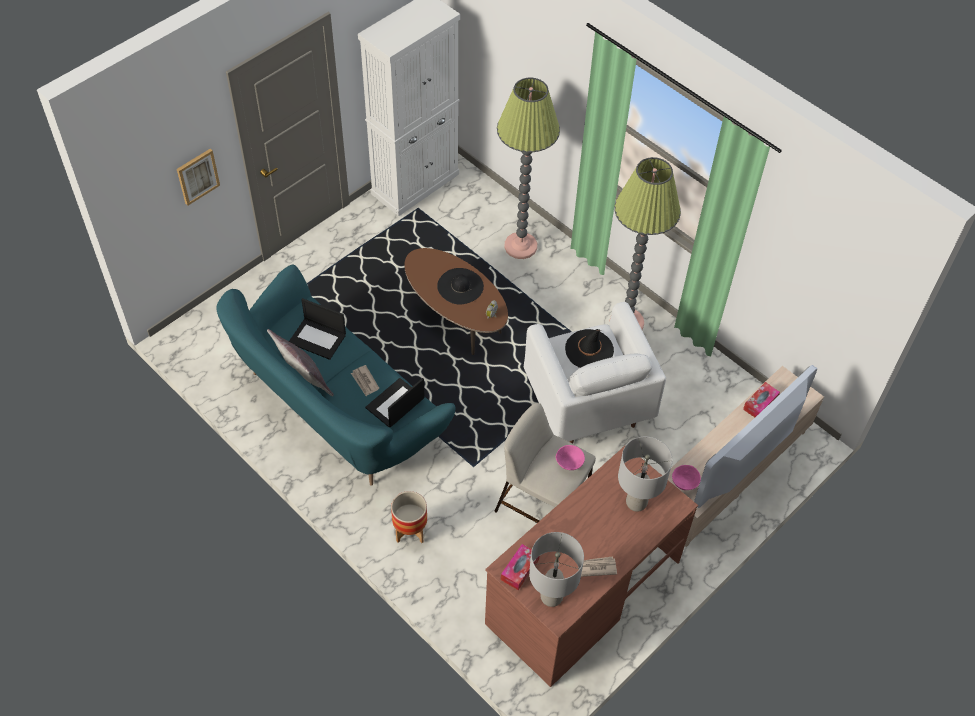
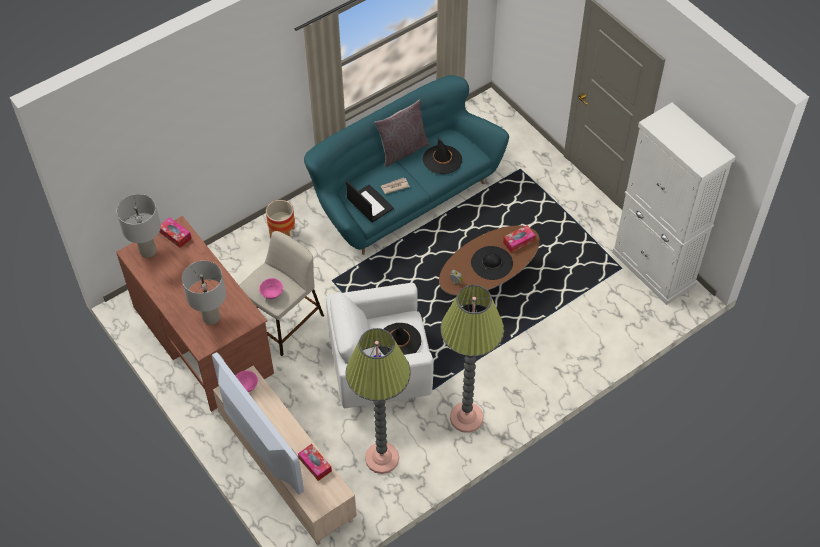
camera: 100 degrees right, 0 degrees up
(197, 176) = (547, 33): picture -> none
(318, 338) = (442, 160): laptop -> black hat
(427, 265) = (518, 241): none -> tissue box
(520, 246) = (569, 344): floor lamp -> floor lamp (382, 458)
(596, 567) = (163, 282): newspaper -> none

